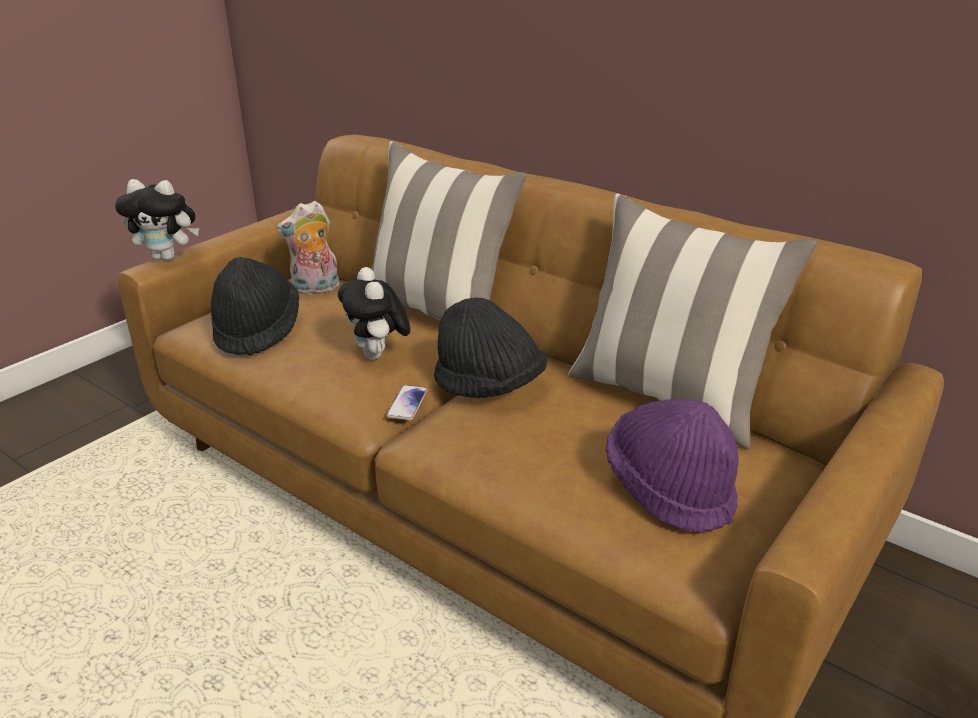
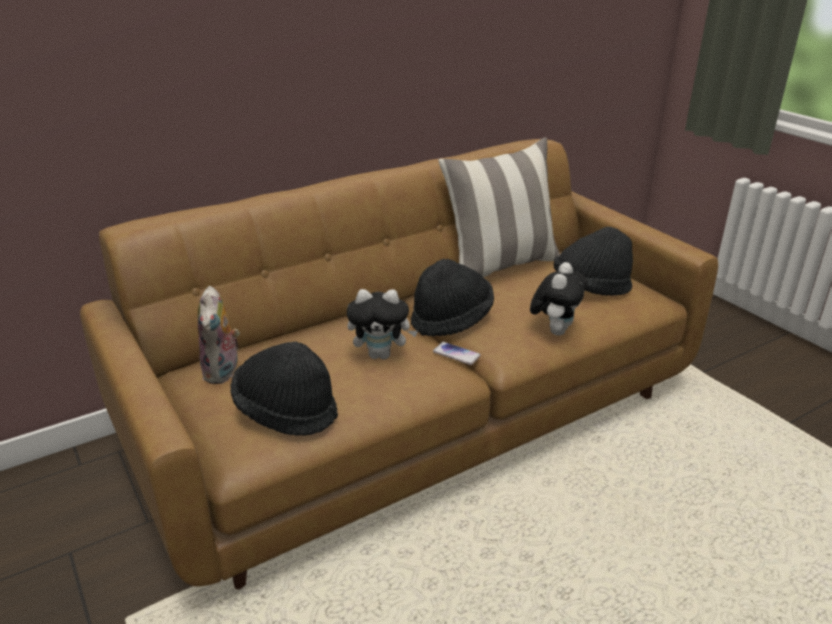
camera: 70 degrees left, 0 degrees up
(168, 257) = (152, 419): plush toy -> plush toy (555, 330)
(438, 313) = (326, 319): pillow -> none
(669, 489) = (591, 288): purple hat -> black hat

